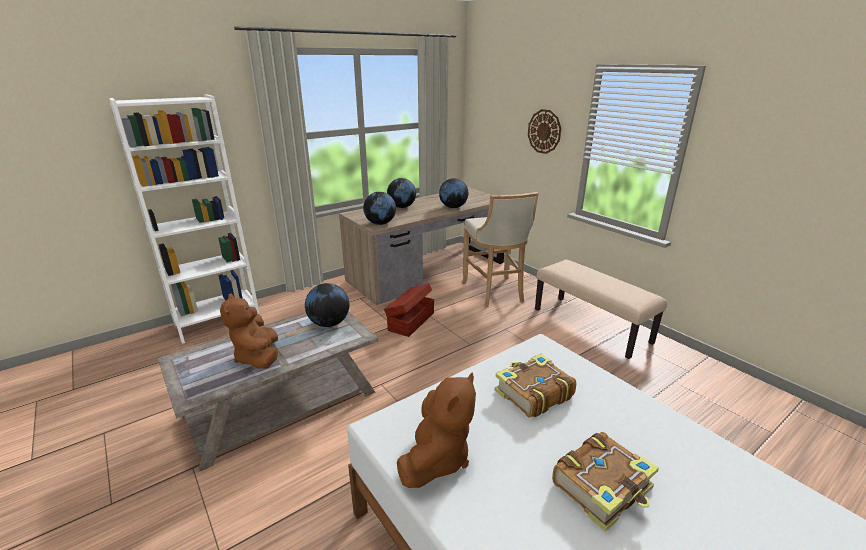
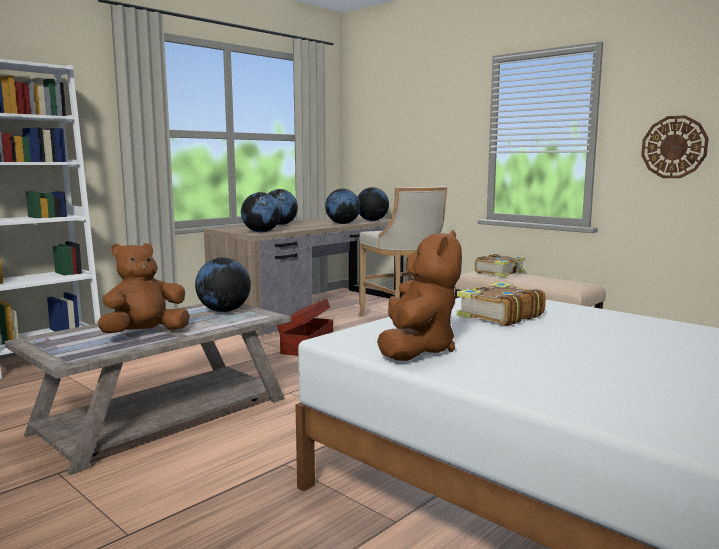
camera: 10 degrees left, 15 degrees down
(258, 357) = (145, 334): brown plush toy -> brown plush toy turned 75 degrees clockwise
(480, 201) = (372, 220): none -> globe
(544, 131) = (441, 134): wall clock -> wall clock (674, 147)
(603, 487) = (604, 351): book -> book (500, 272)

